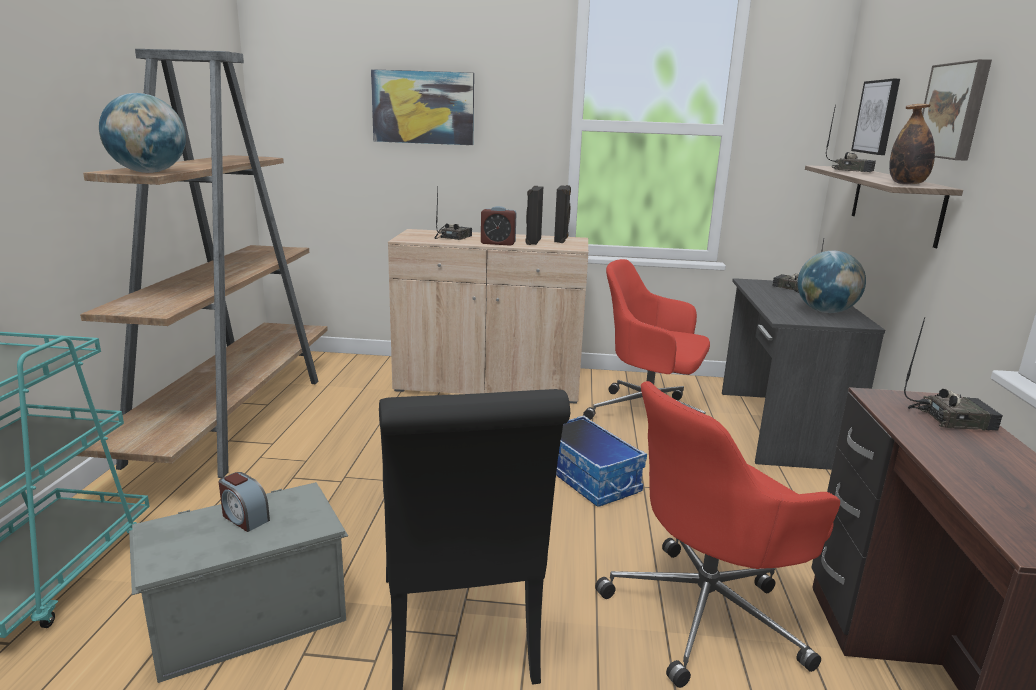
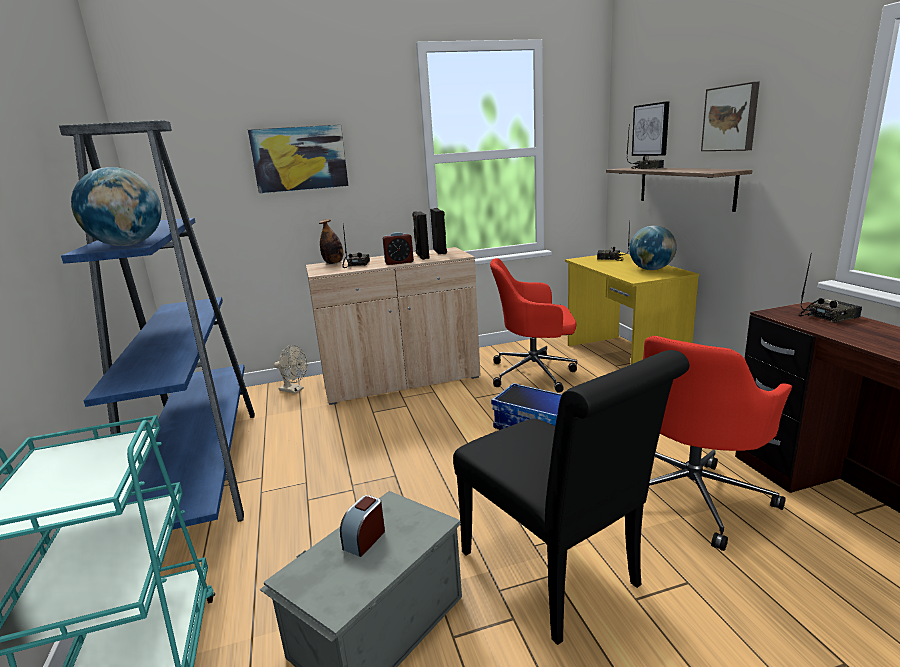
camera: 20 degrees left, 0 degrees up
(233, 417) = (202, 466): brown bookcase -> blue bookcase
(244, 518) = (364, 539): alarm clock -> alarm clock turned 105 degrees clockwise
(375, 367) = (294, 390): none -> beige fan
(777, 428) = (622, 359): grey desk -> yellow desk
(907, 184) = (714, 171): bottle -> bottle (333, 263)

